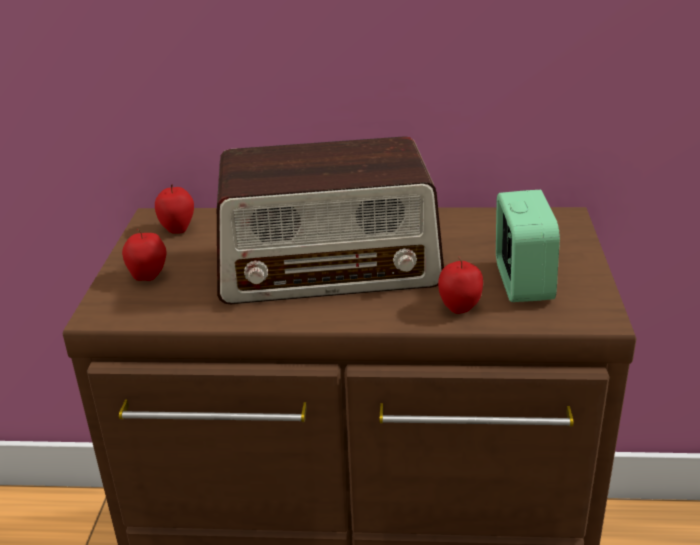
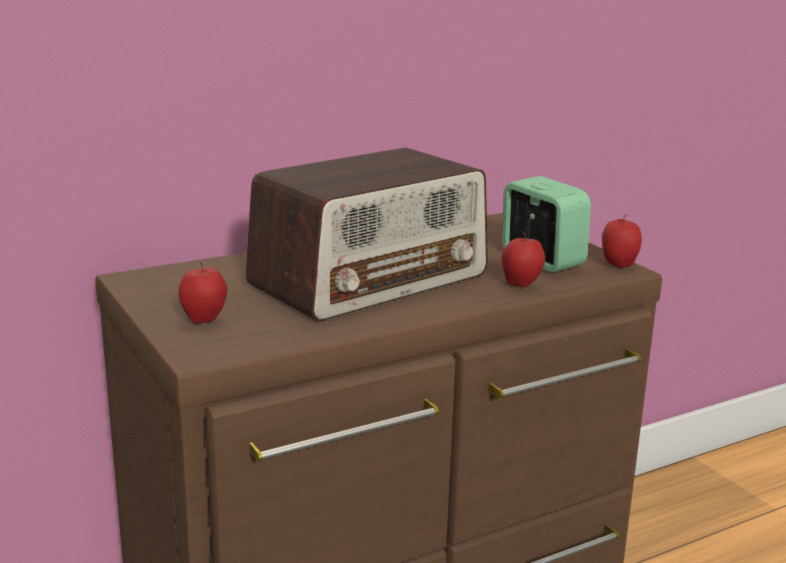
camera: 35 degrees left, 10 degrees down
(178, 229) = (174, 282): apple -> apple (618, 264)

